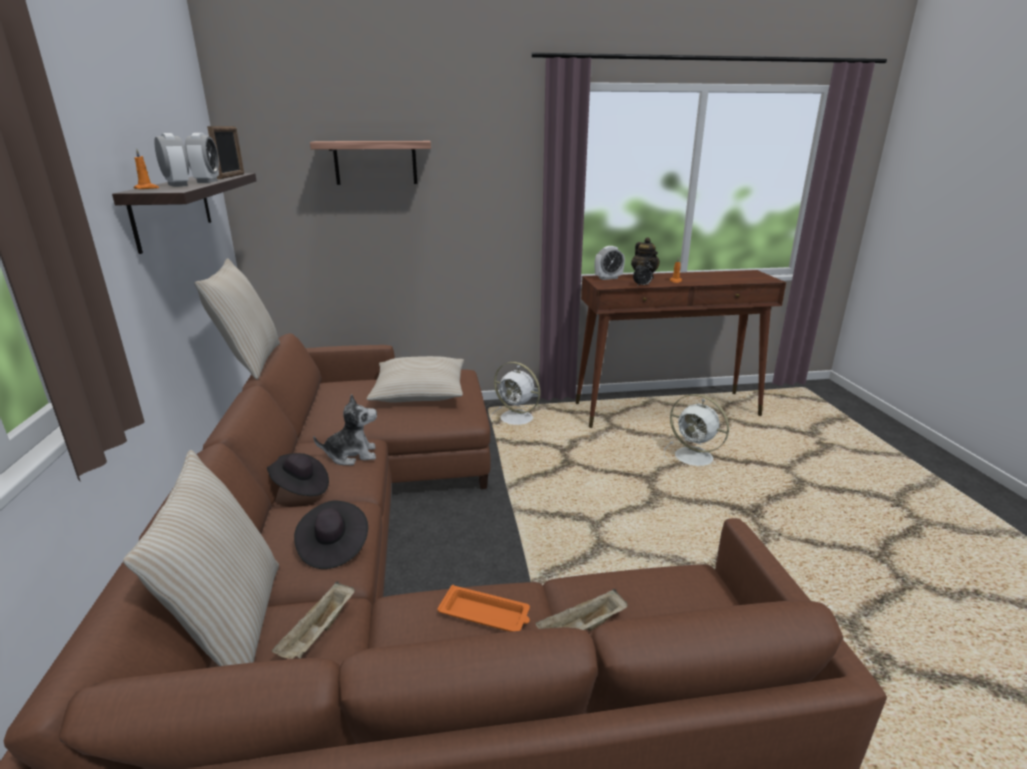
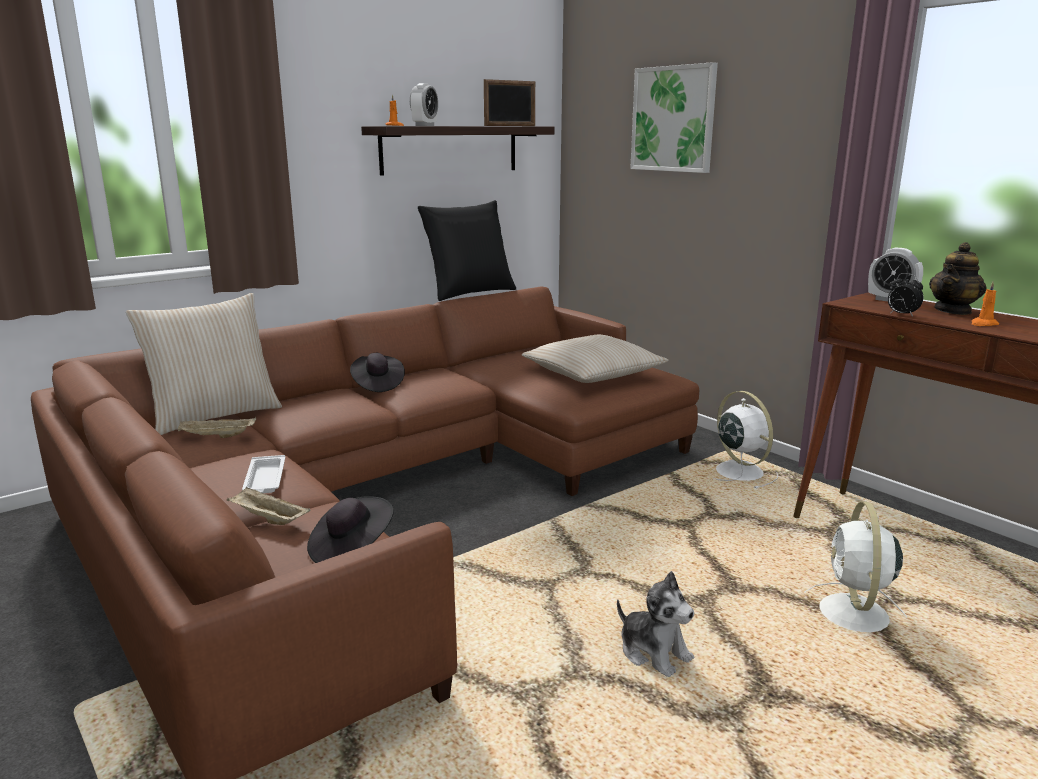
camera: 60 degrees right, 5 degrees down
(207, 181) = (460, 125): alarm clock -> none
(250, 362) = (469, 293): beige pillow -> black pillow
(333, 547) = (312, 414): black hat -> black hat (351, 549)
(352, 455) = (442, 384): plush toy -> plush toy (654, 653)
(375, 162) = (673, 119): shelf -> picture
(486, 614) = (265, 480): orange tray -> white tray
(518, 418) = (737, 471): white fan -> white fan turned 150 degrees clockwise

